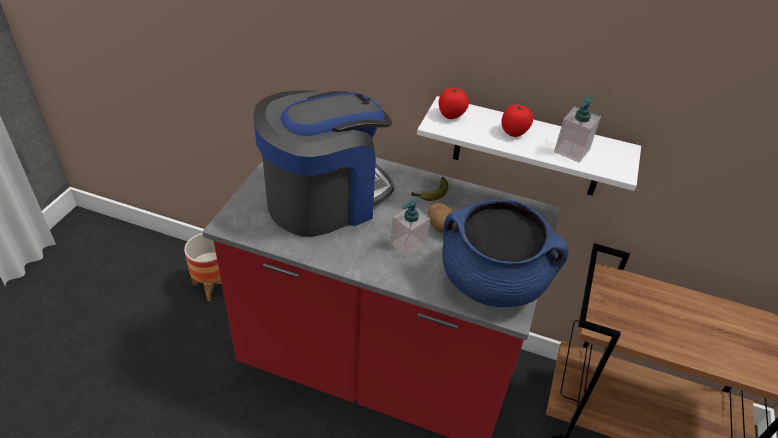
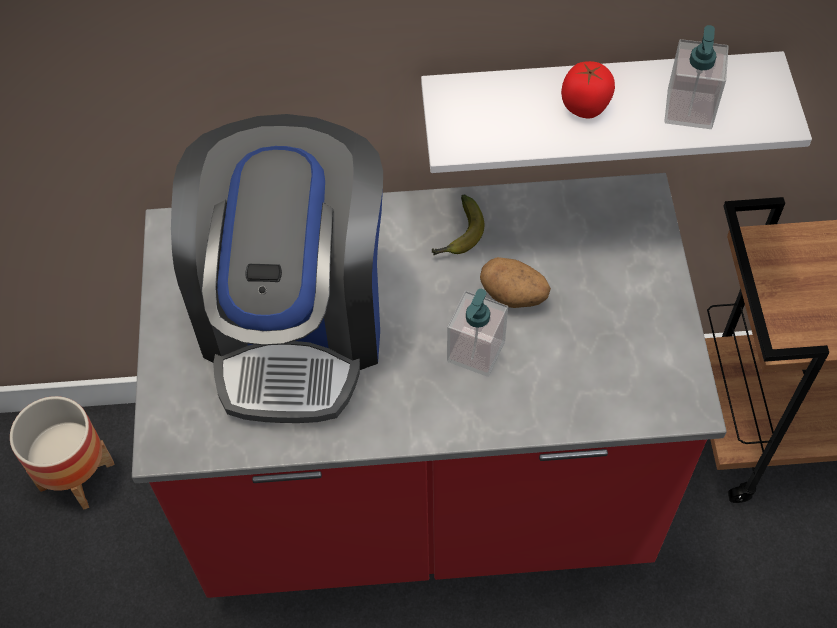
camera: 20 degrees left, 15 degrees up
(325, 199) = (295, 320): coffee machine -> coffee machine turned 150 degrees clockwise
(451, 115) = (469, 112): tomato -> none
(493, 281) = (635, 361): blue cooking pot -> none

